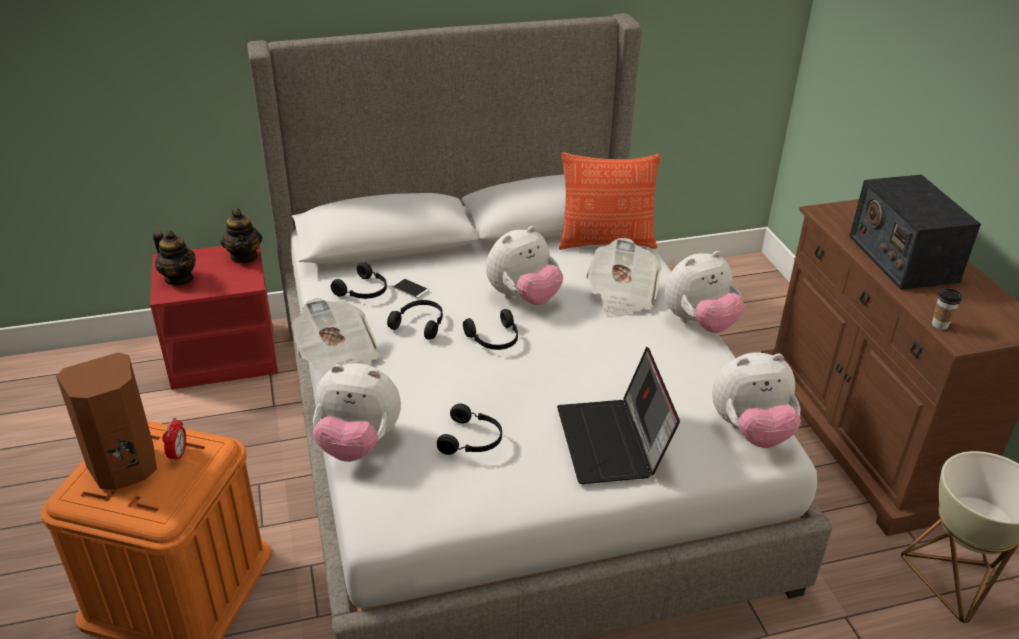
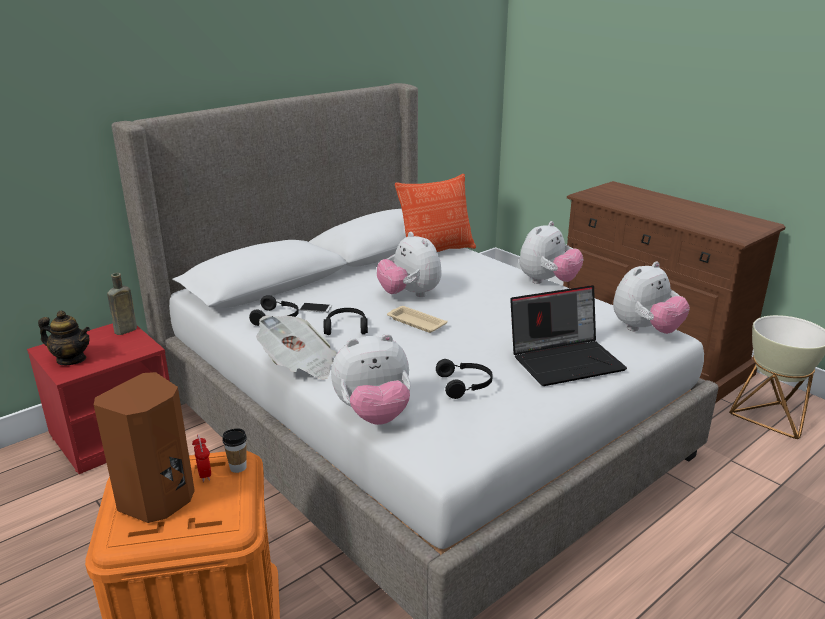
camera: 25 degrees left, 10 degrees down
(244, 256) = (124, 331): teapot -> brown bottle
(494, 339) = (415, 322): black headphones -> beige tray
(523, 298) = (409, 295): plush toy -> plush toy turned 120 degrees clockwise
(613, 443) = (566, 360): laptop -> laptop turned 75 degrees counterclockwise
(621, 296) = (480, 278): newspaper -> none
(902, 258) = (658, 207): radio -> none
(940, 325) = (719, 233): cup -> cup (238, 467)

